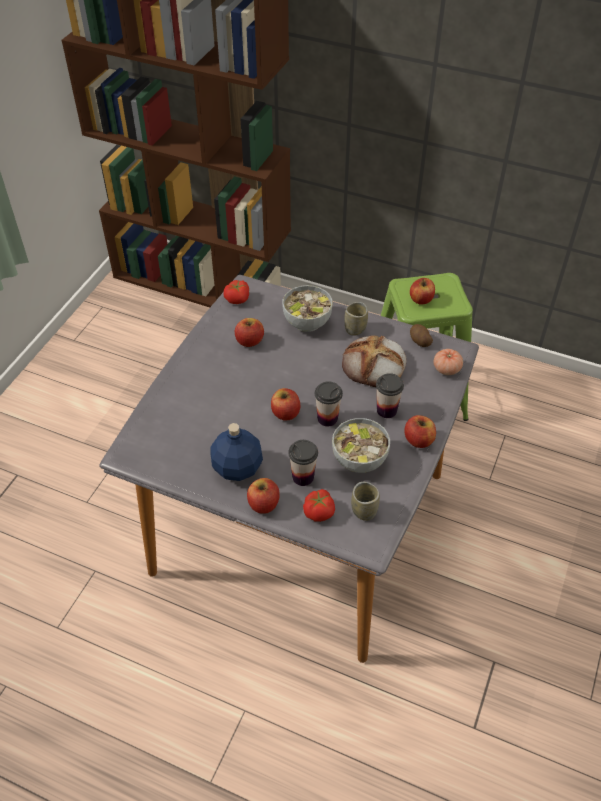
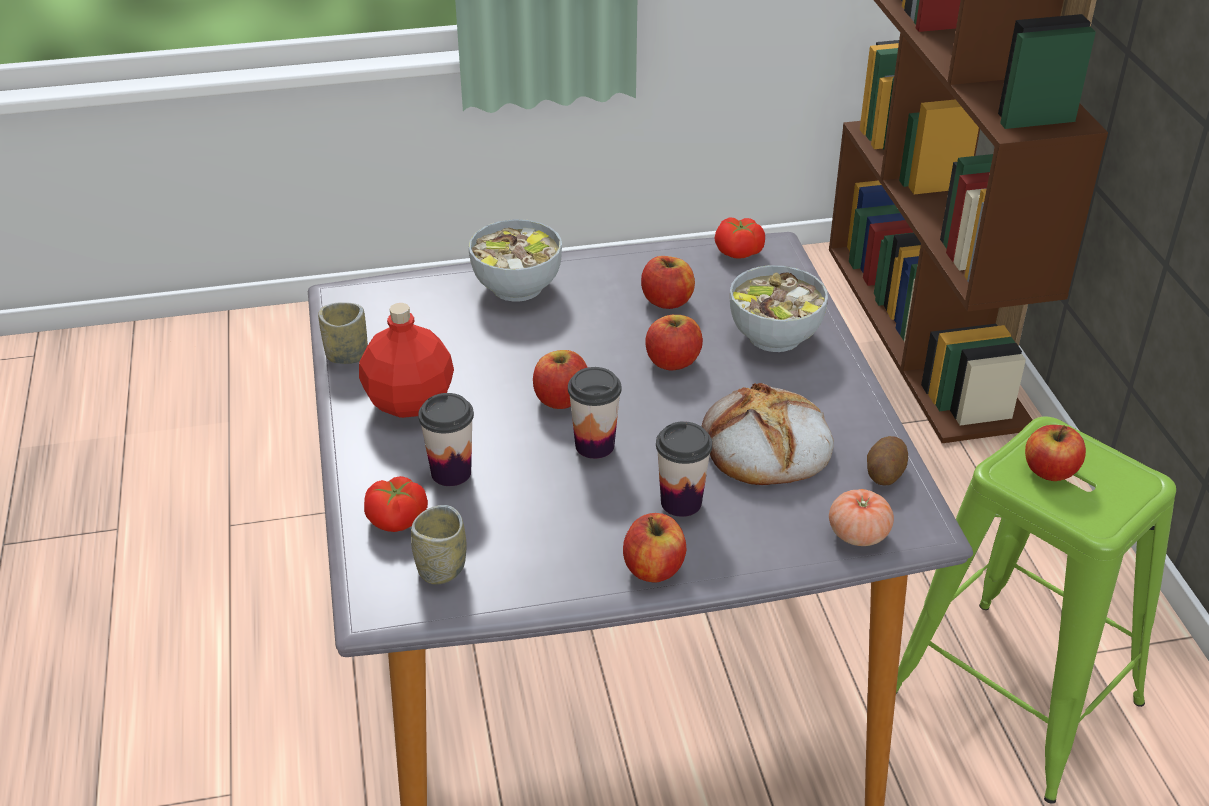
camera: 55 degrees right, 10 degrees down
(237, 467) = (410, 400): blue bottle -> red bottle
(263, 504) = (363, 456): apple -> apple (672, 361)
(355, 329) = (822, 390): cup -> cup (347, 355)
(359, 459) = (542, 516): bowl -> bowl (516, 286)

